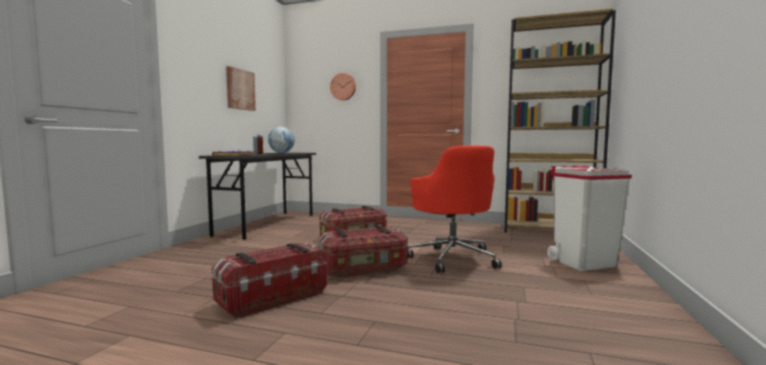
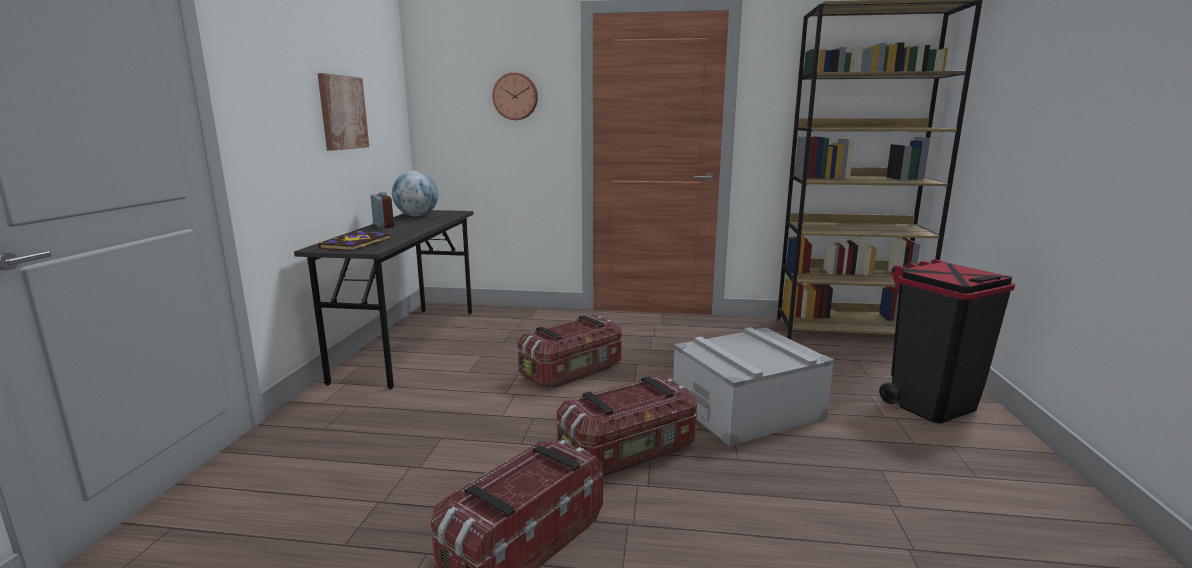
camera: 10 degrees left, 10 degrees up
(452, 258) = (747, 410): red office chair -> grey storage box
(583, 262) = (930, 404): white trash can -> black trash can

